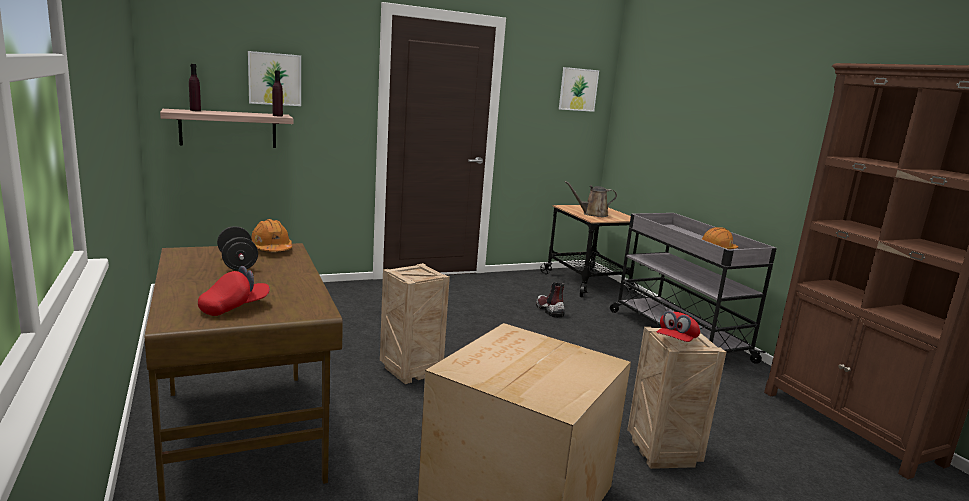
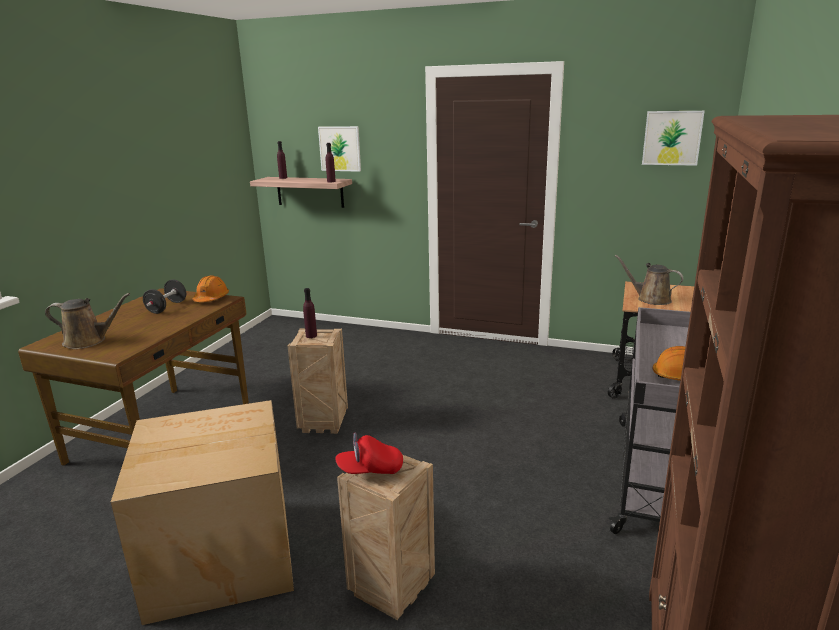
camera: 45 degrees right, 5 degrees up
(234, 307) = (89, 341): red cap -> brown watering can
(410, 273) = (311, 336): none -> purple bottle
(549, 310) = (546, 402): boot -> none

